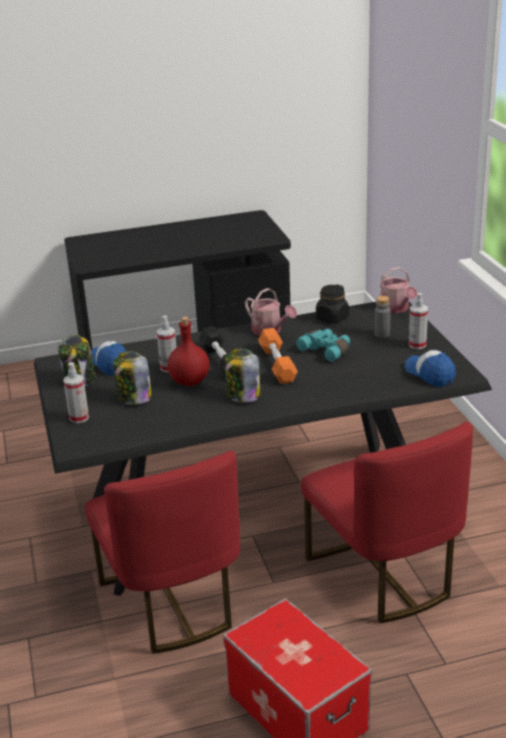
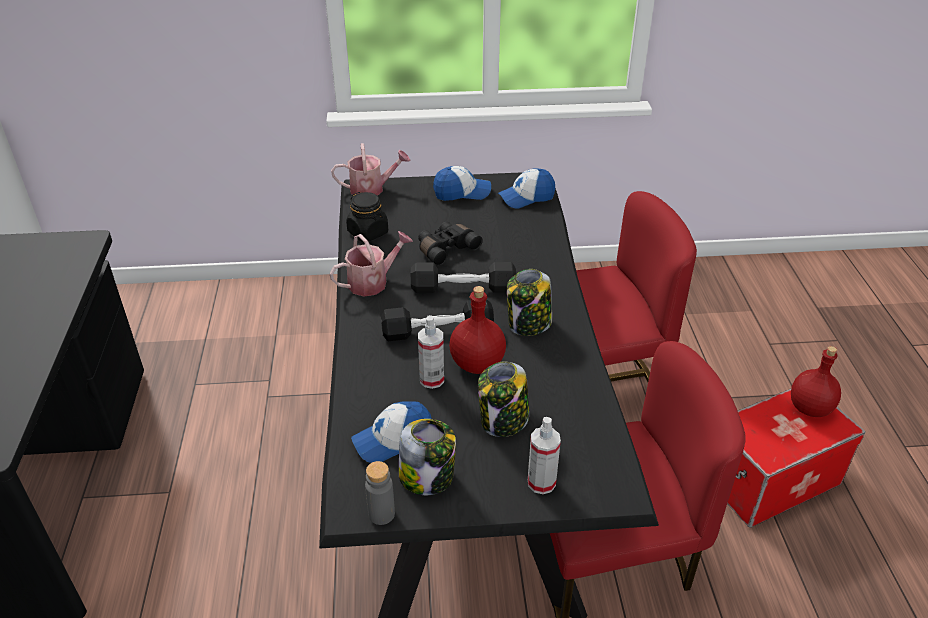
camera: 80 degrees left, 10 degrees up
(277, 364) = (463, 288): orange dumbbell -> black dumbbell
(326, 350) = (446, 249): turquoise binoculars -> black binoculars
(327, 669) = (810, 408): none -> red bottle
(382, 334) = (426, 208): grey bottle -> grey bottle (381, 514)
(417, 345) = (462, 192): spray bottle -> cap

